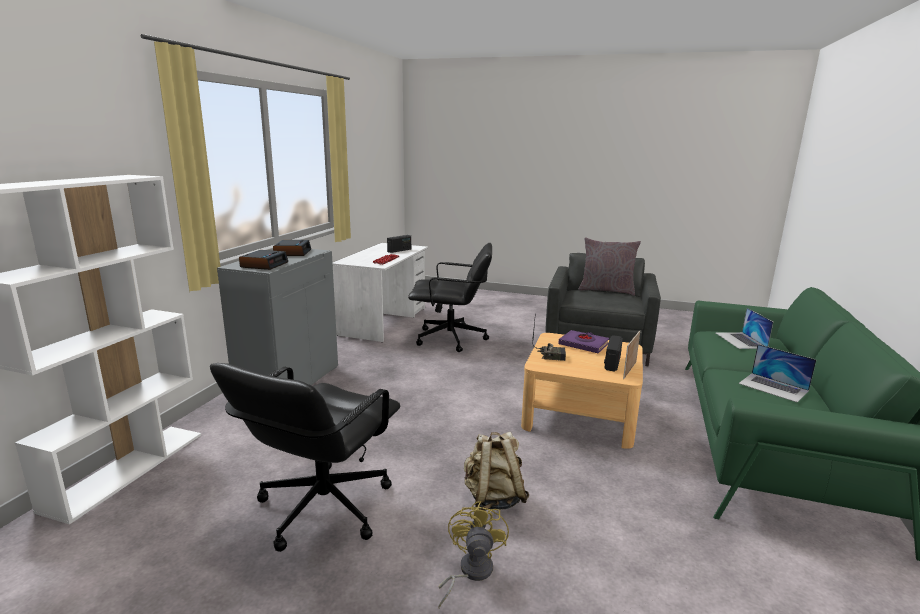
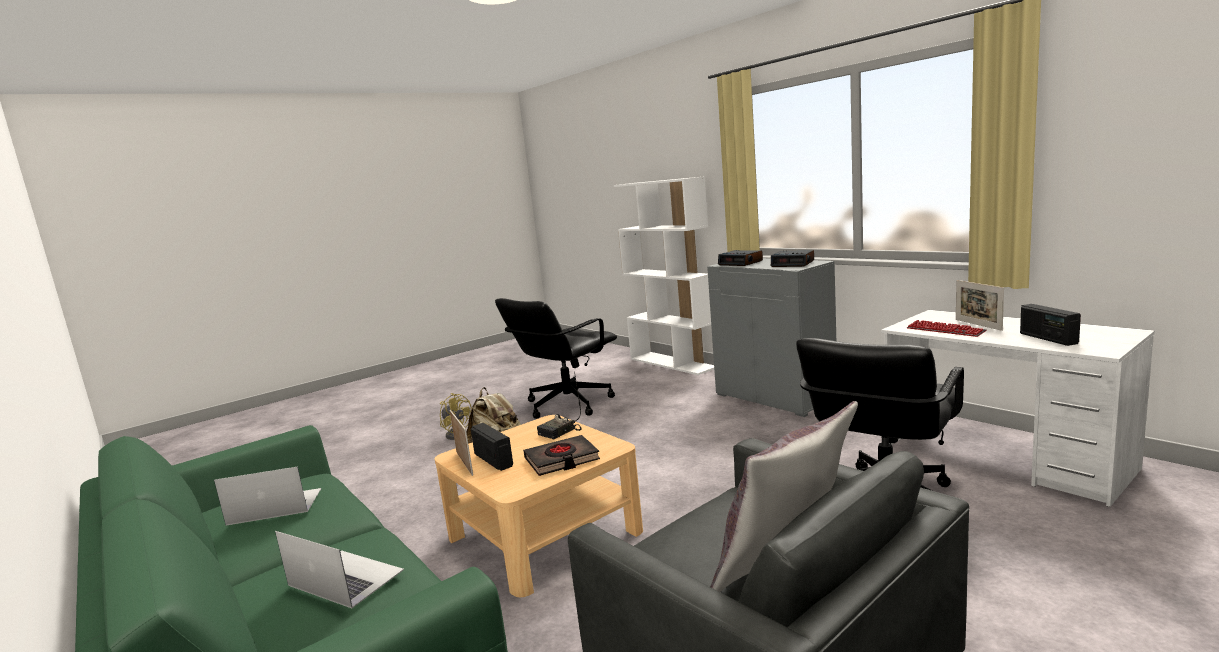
camera: 125 degrees right, 5 degrees down
(322, 507) = (567, 404): black office chair -> black office chair turned 105 degrees counterclockwise
(373, 256) = (978, 325): none -> picture frame
(583, 345) = (561, 460): purple book -> black book

